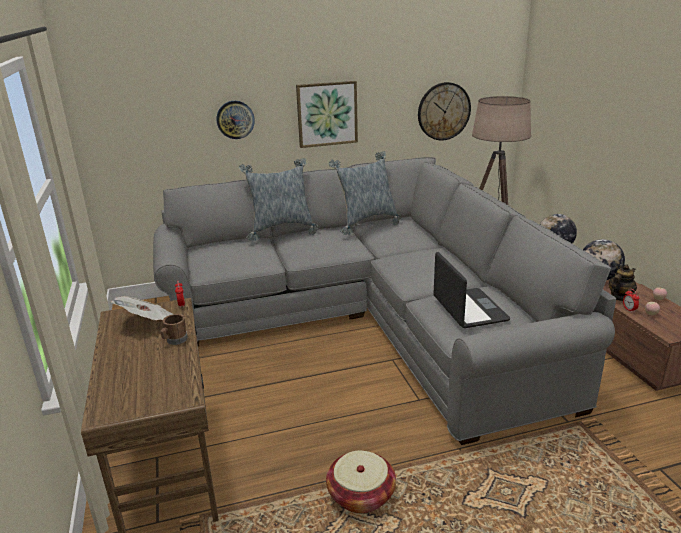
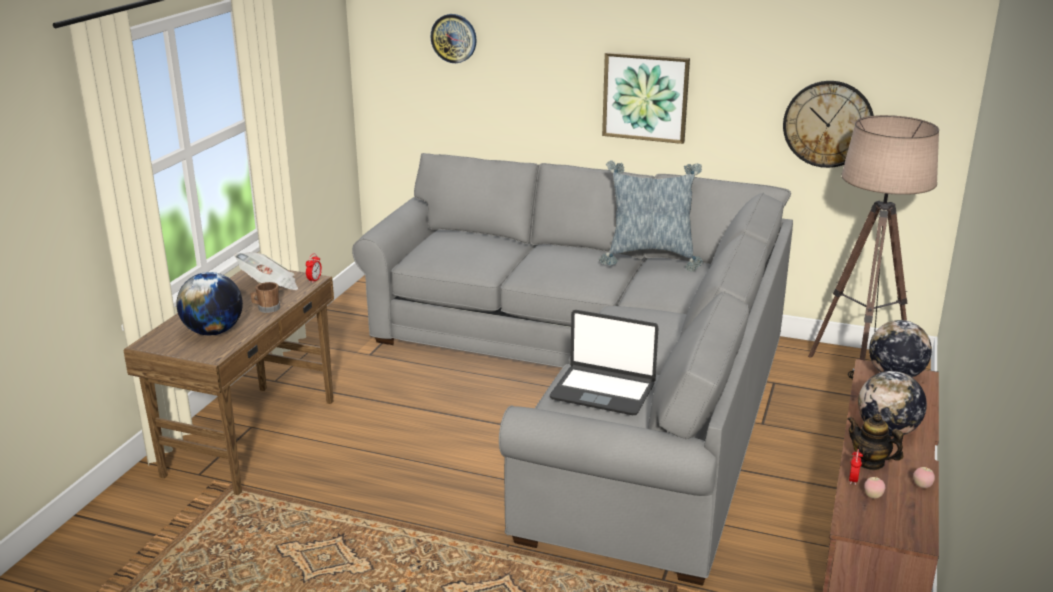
camera: 35 degrees right, 0 degrees up
(154, 377) = (214, 331): none -> globe
(235, 119) = (525, 84): wall clock -> wall clock (454, 38)
(281, 234) = (541, 242): pillow -> none
(361, 495) = (367, 535): basket -> none
(468, 309) = (603, 391): laptop -> laptop turned 90 degrees clockwise
(619, 297) = (870, 462): teapot -> teapot turned 135 degrees counterclockwise

